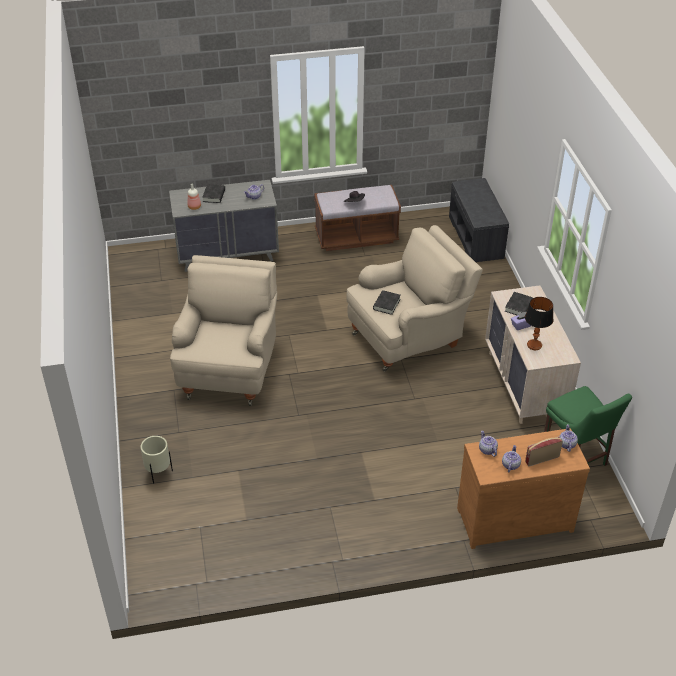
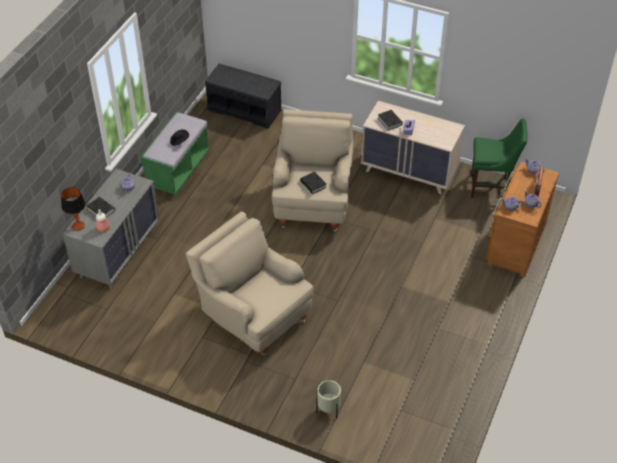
camera: 55 degrees left, 5 degrees up
(356, 237) = (178, 170): brown bench -> green bench
(534, 345) = (431, 135): table lamp -> table lamp (78, 226)

